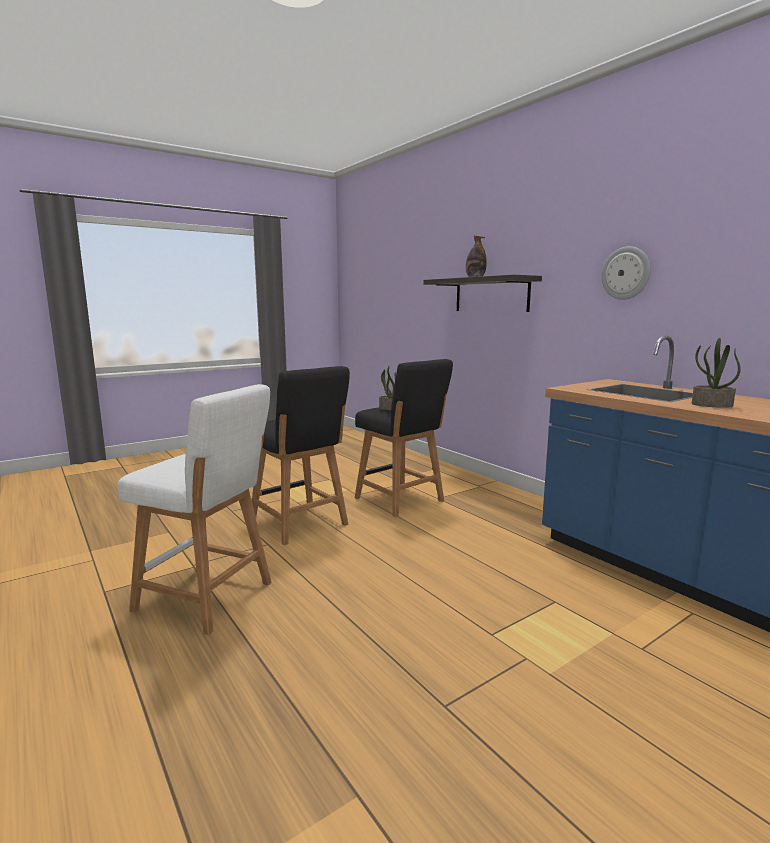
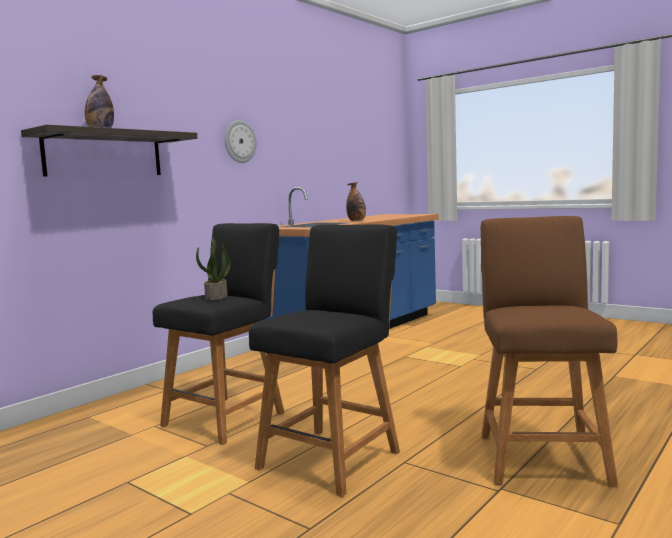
camera: 105 degrees left, 5 degrees down
(209, 598) = (541, 456): white stool -> brown stool
(711, 405) = (356, 221): potted plant -> bottle

